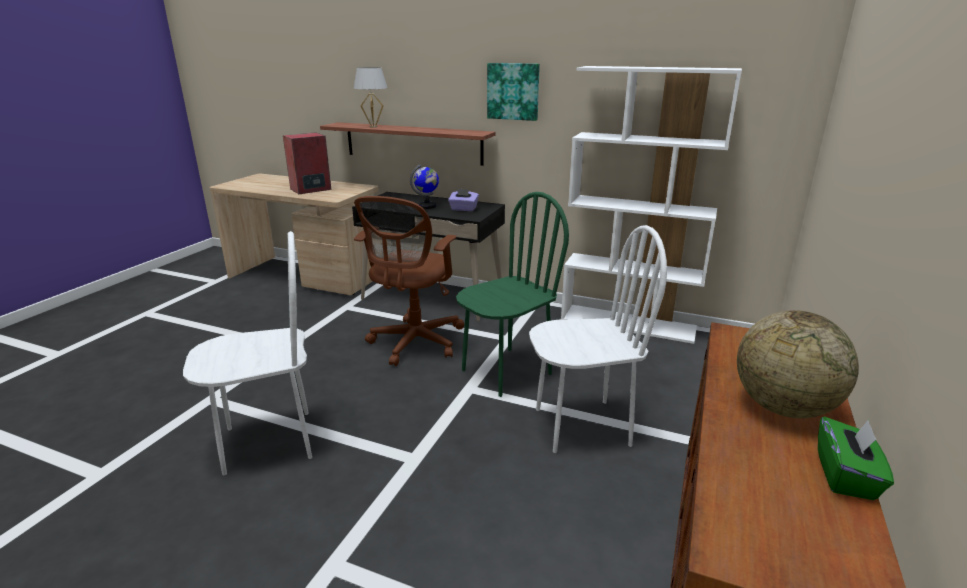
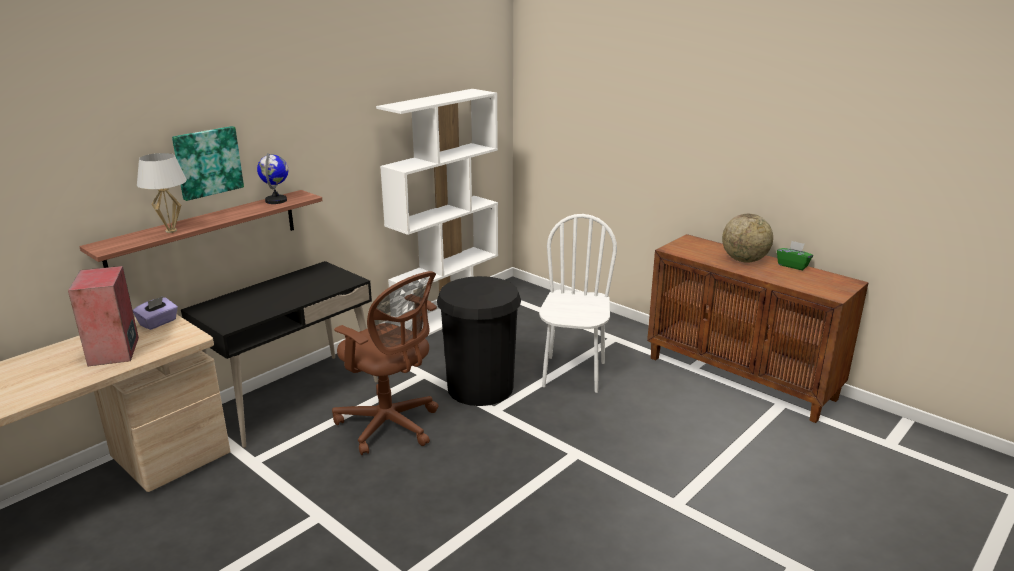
camera: 70 degrees left, 0 degrees up
(268, 442) = (513, 534): white chair -> none
(427, 206) = (284, 295): globe -> globe (276, 200)
(463, 209) = (318, 280): purple tissue box -> purple tissue box (158, 323)
(506, 371) = (480, 387): green chair -> black trash can
(513, 91) = (314, 143): picture -> picture (207, 162)

